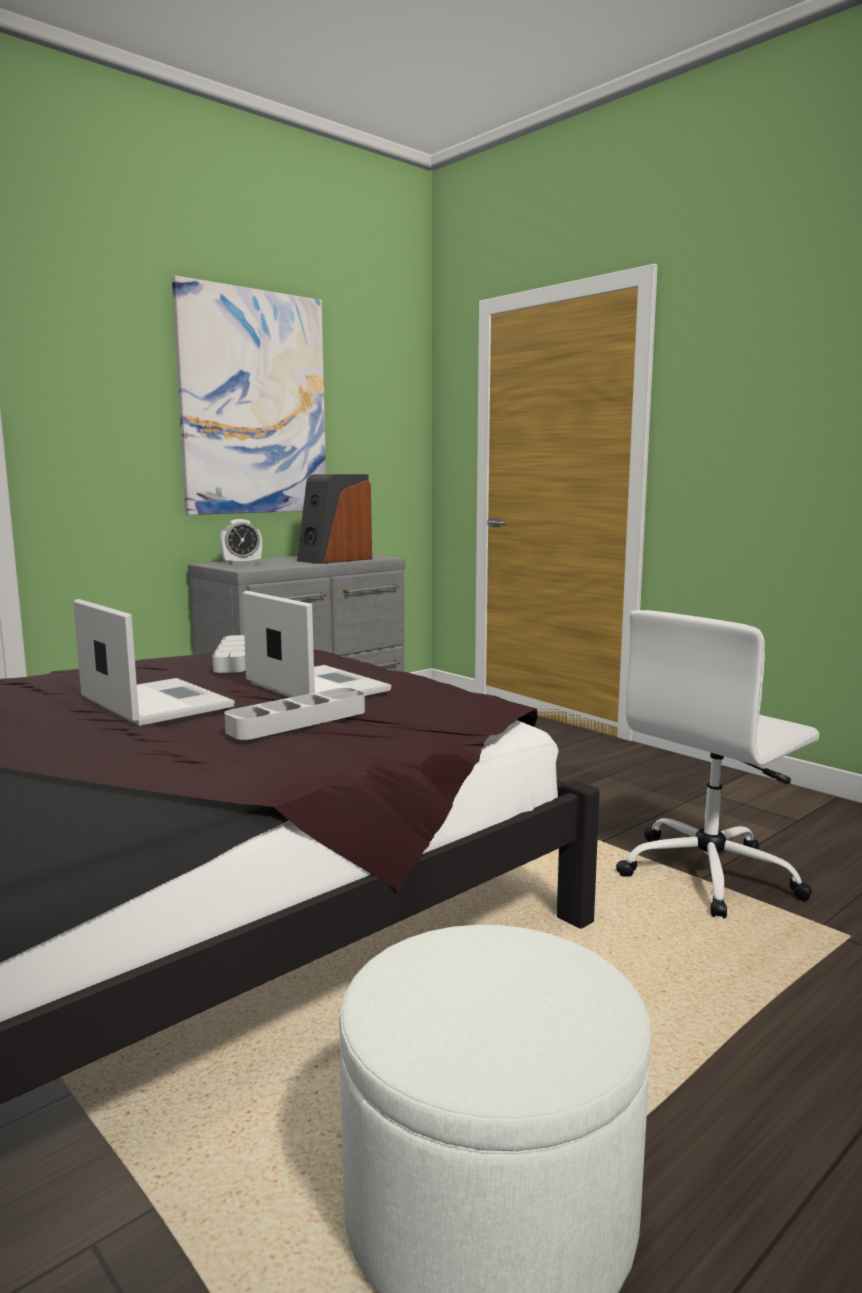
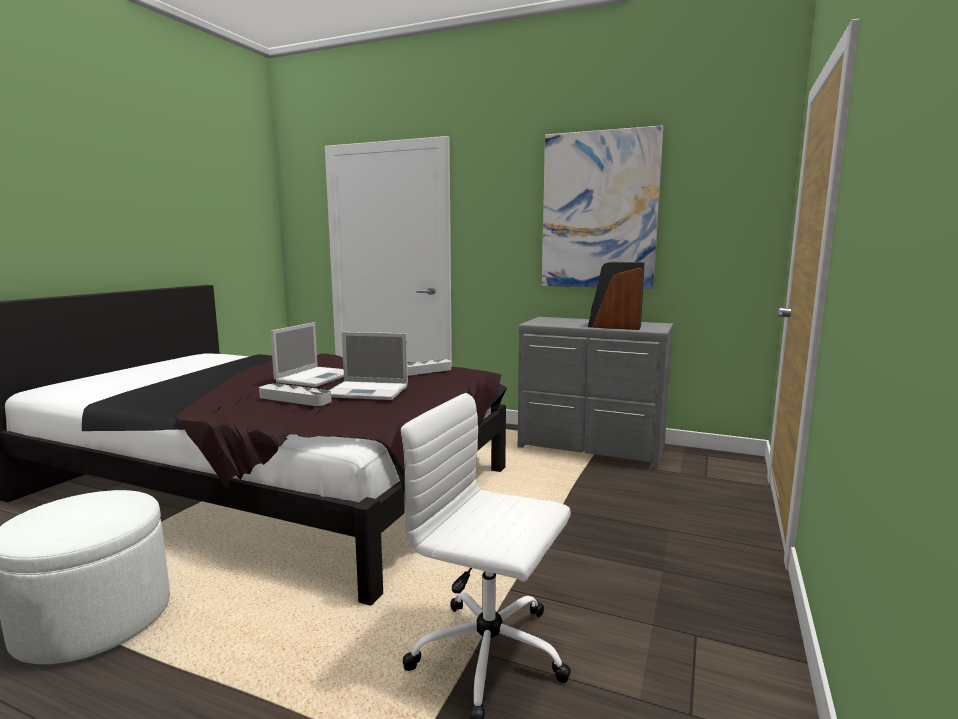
camera: 65 degrees right, 0 degrees up
(242, 564) = (556, 320): alarm clock -> none
(315, 687) = (369, 391): laptop -> laptop turned 75 degrees clockwise

